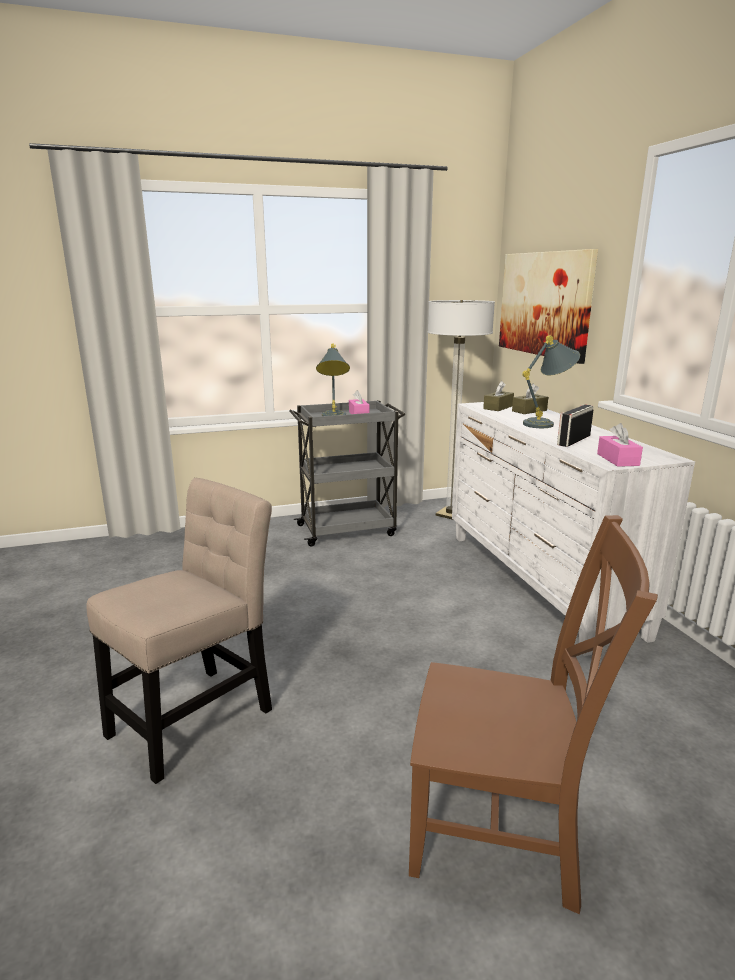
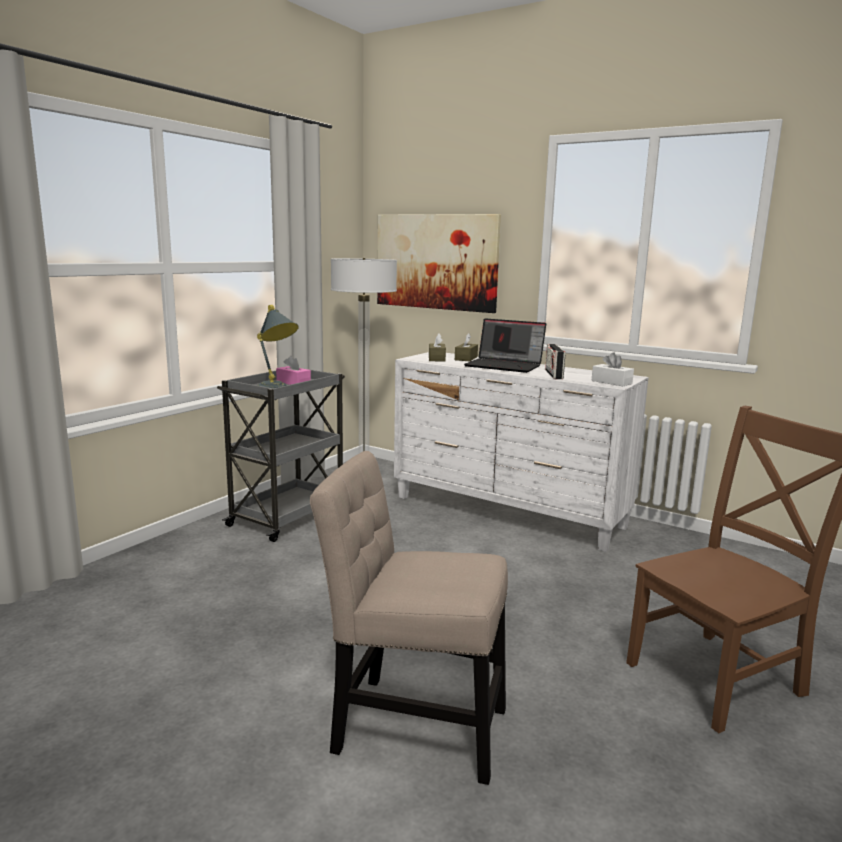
camera: 40 degrees left, 5 degrees down
(197, 716) = (412, 726): beige chair -> beige chair turned 75 degrees counterclockwise
(547, 424) = (505, 366): grey table lamp -> laptop
(617, 459) = (611, 382): pink tissue box -> white tissue box

